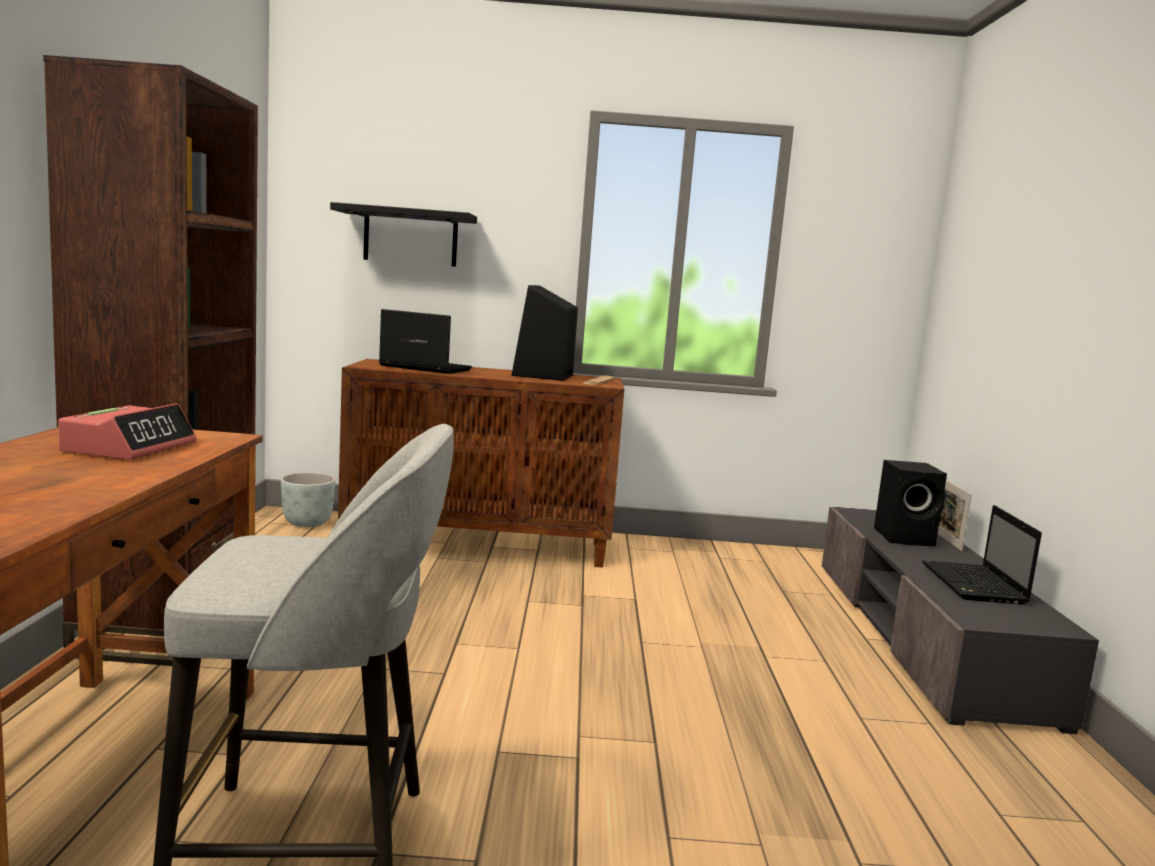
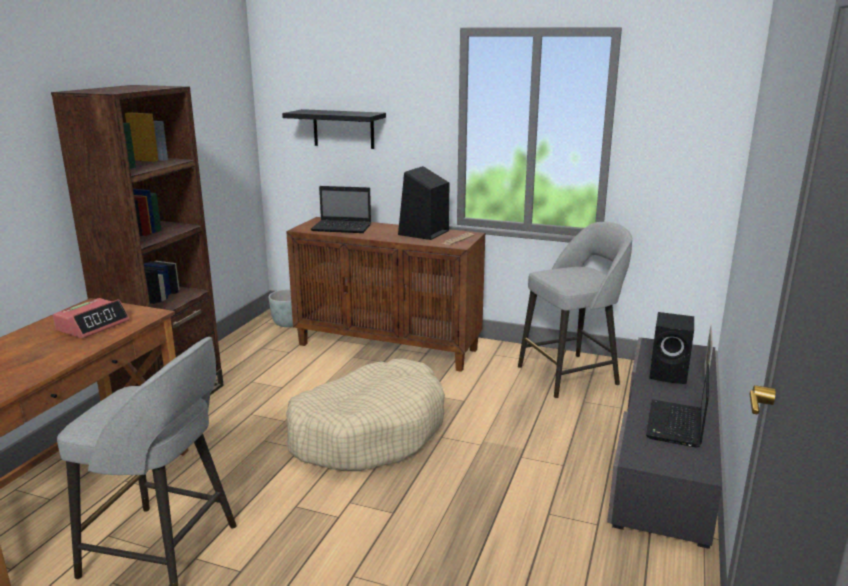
camera: 20 degrees right, 10 degrees up
(423, 368) = (343, 228): laptop -> laptop turned 150 degrees clockwise
(533, 644) = (368, 432): none -> beige dog bed
(741, 565) = (570, 375): none -> grey stool

